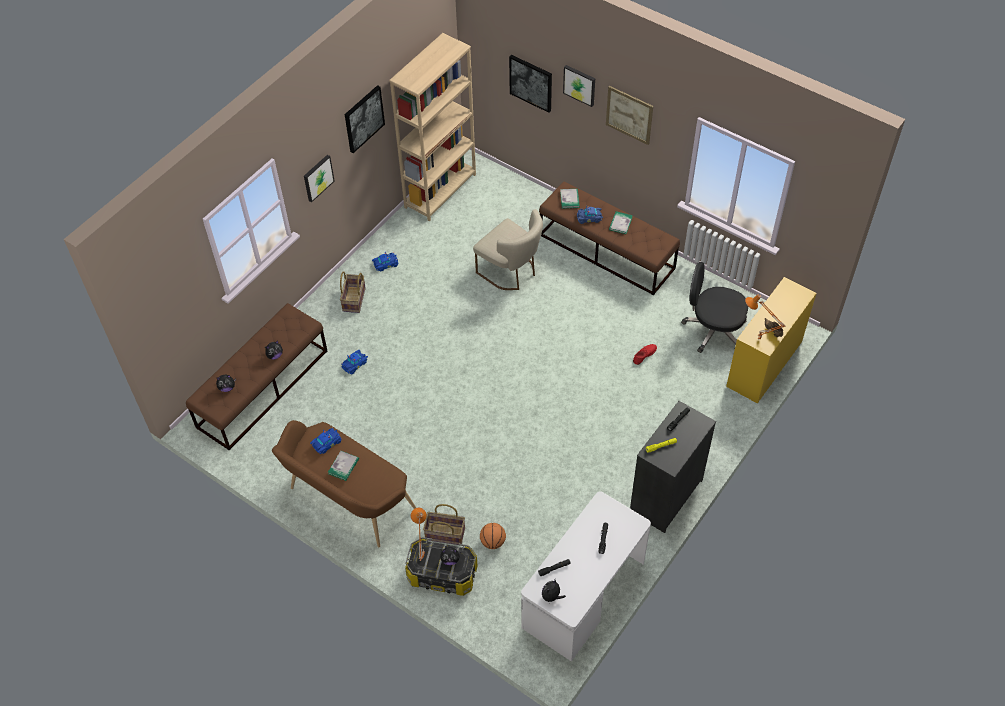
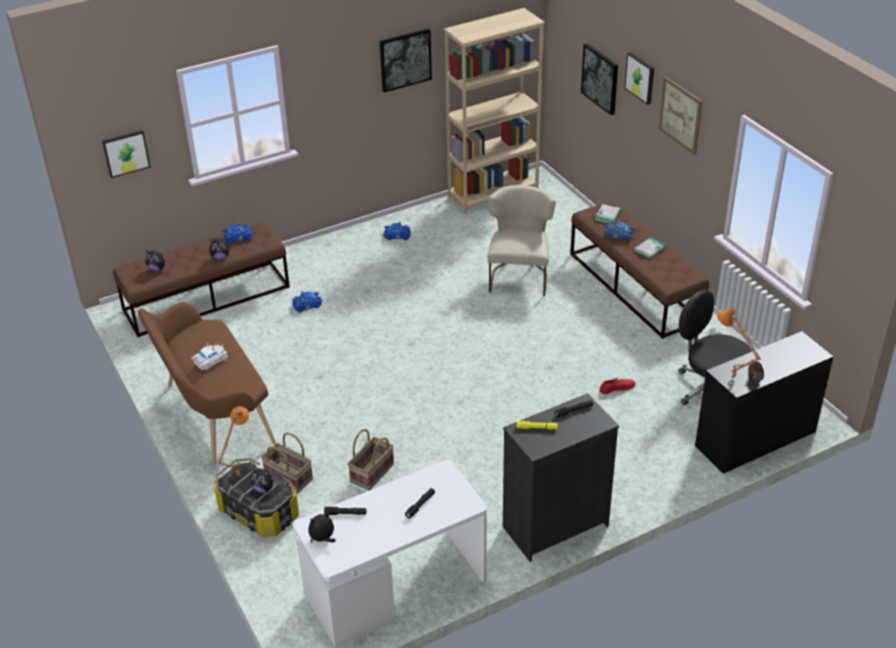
camera: 25 degrees right, 15 degrees down
(317, 177) = (334, 99): picture -> picture (126, 153)
(326, 443) = (208, 337): blue toy car -> blue toy car (237, 237)
(343, 466) = (210, 361): book -> white toy car
(354, 300) = (346, 255): basket -> basket (372, 473)
(493, 542) = (332, 502): basketball -> none
(511, 272) = (519, 276): beige chair -> beige chair turned 150 degrees counterclockwise
(764, 364) = (755, 439): yellow desk -> black desk

